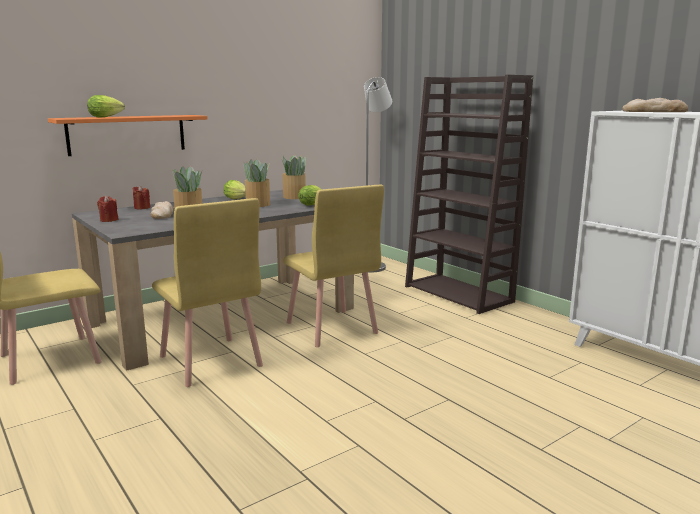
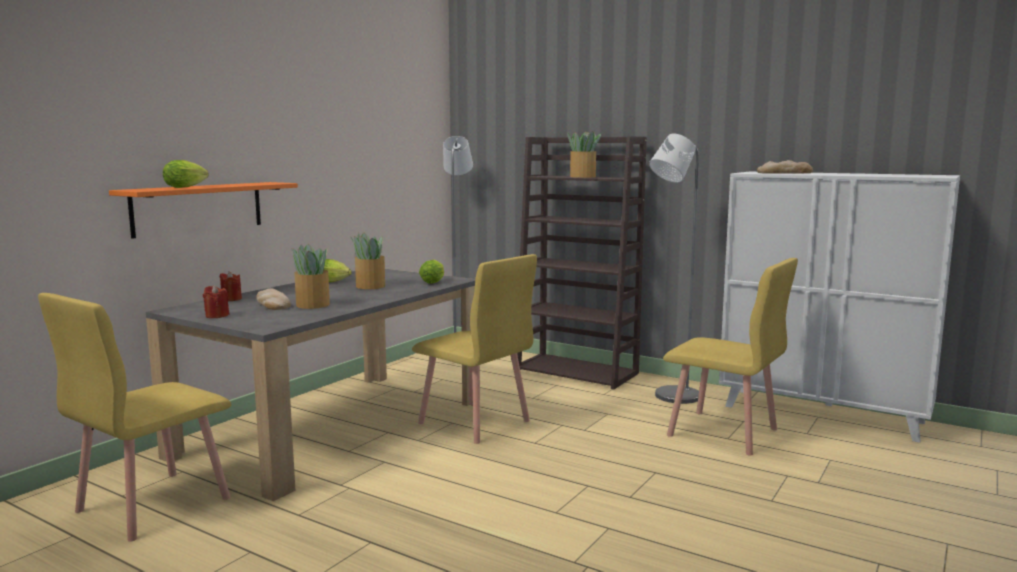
camera: 20 degrees left, 5 degrees down
(210, 361) = (369, 476): yellow chair -> yellow chair (723, 433)
(294, 196) = (398, 275): potted plant -> potted plant (582, 177)
(526, 329) = (671, 397): none -> grey floor lamp

